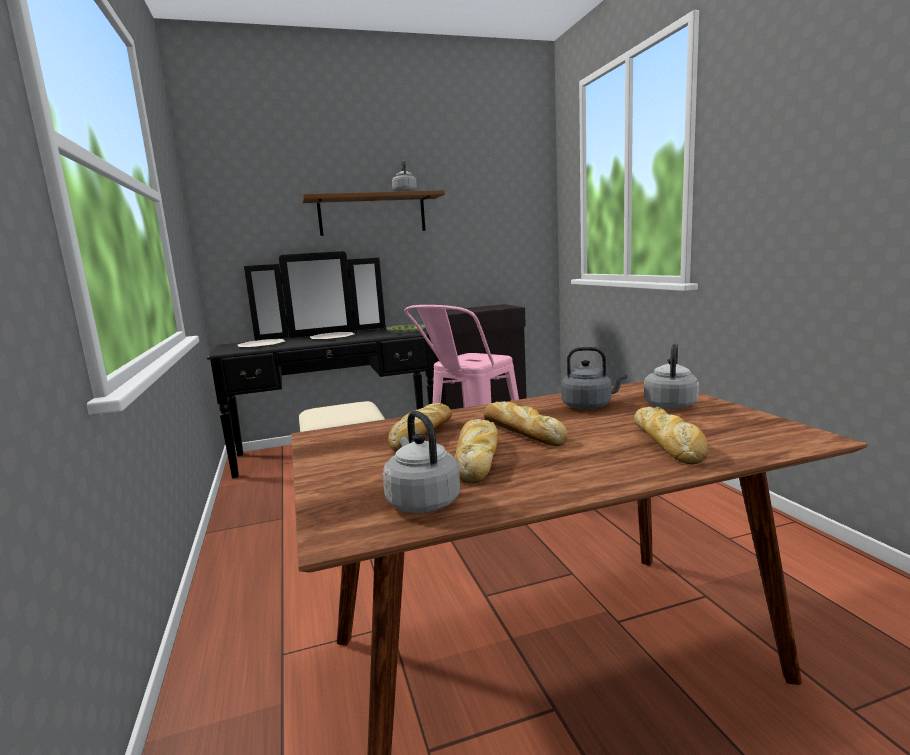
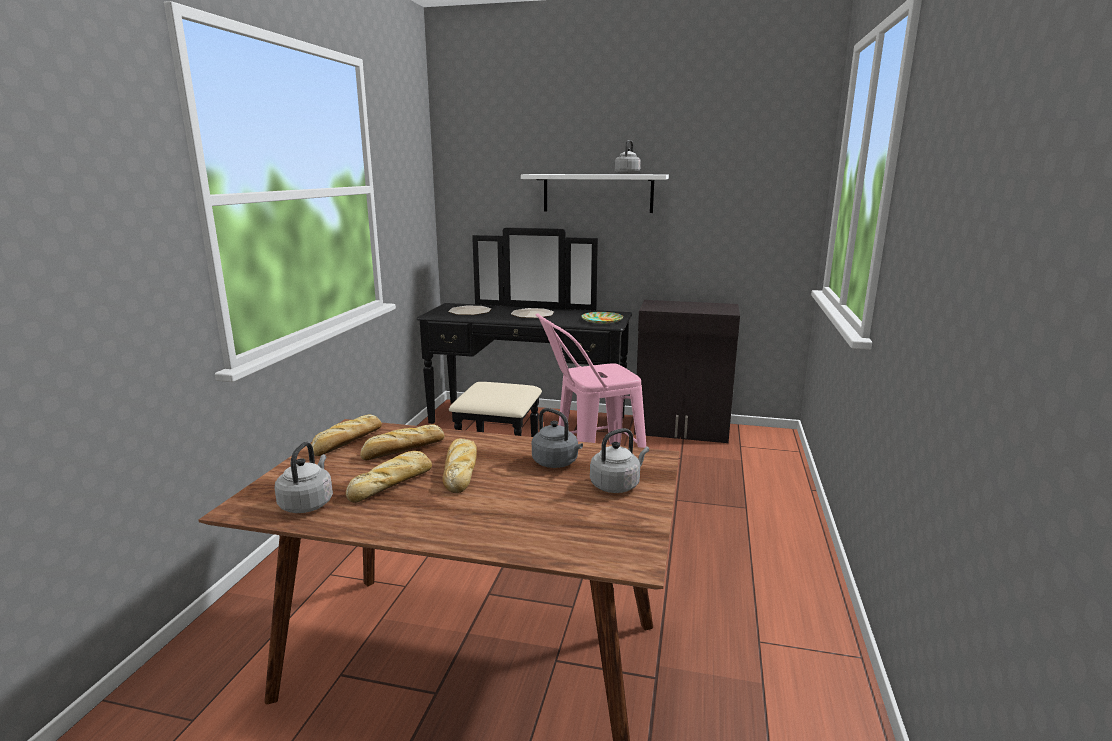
camera: 30 degrees right, 5 degrees up
(372, 215) = (598, 193): brown shelf -> white shelf
(668, 443) = (523, 521): bread -> bread (347, 442)

